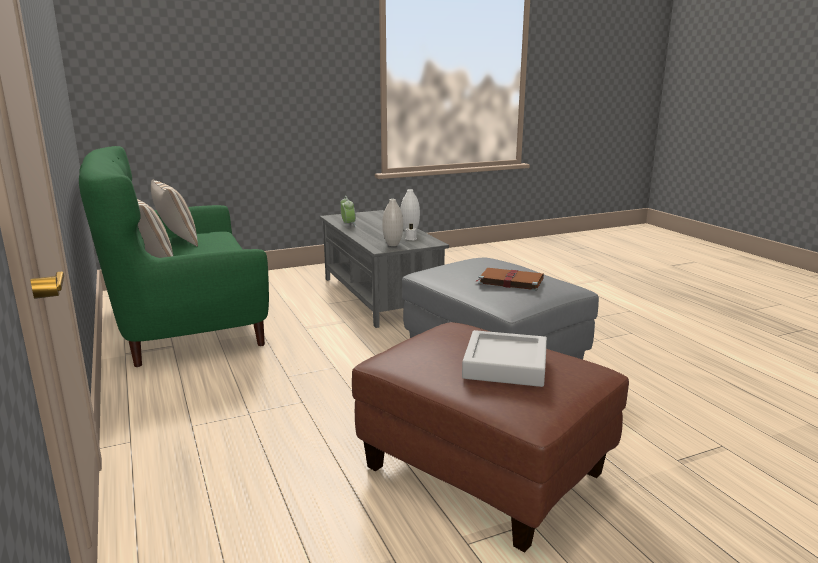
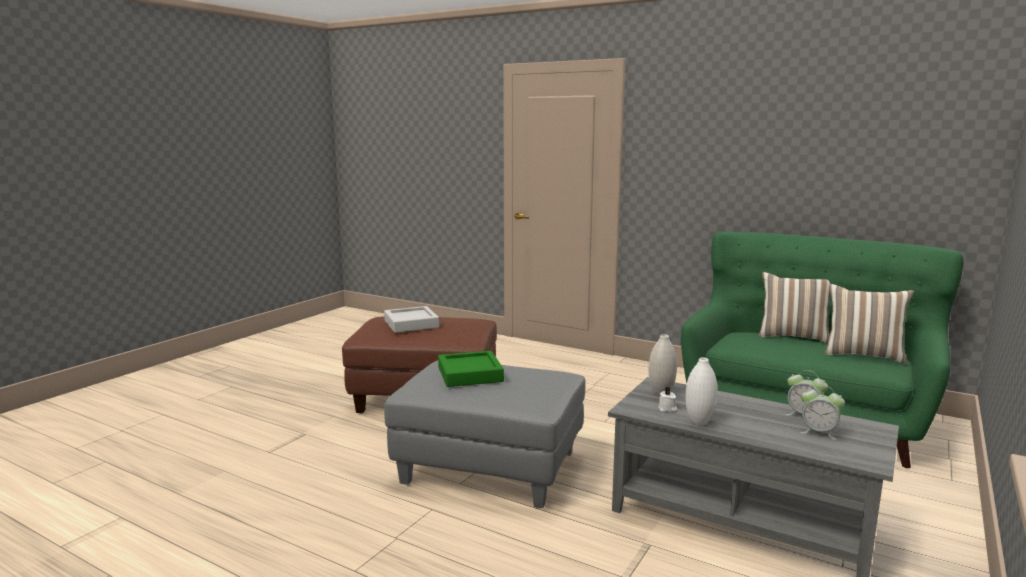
camera: 145 degrees right, 5 degrees down
(364, 220) = (818, 432): none -> alarm clock
(509, 281) = (470, 374): brown book -> green tray

